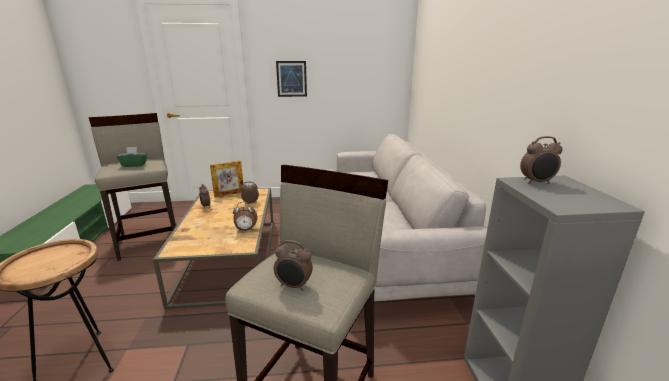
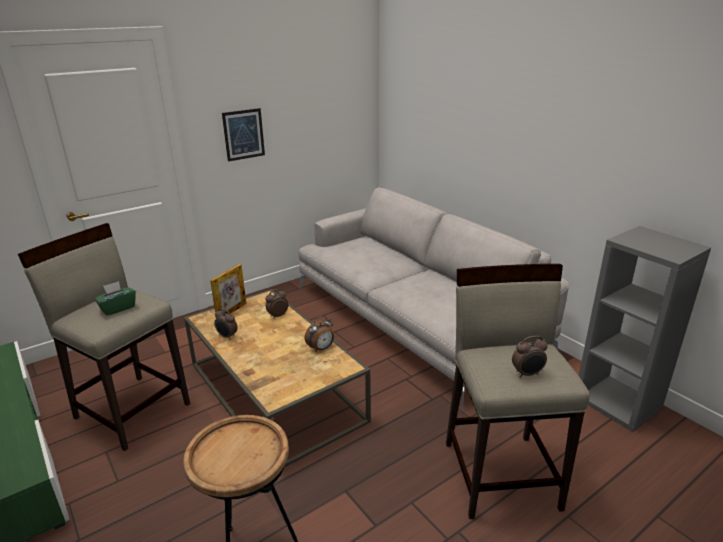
camera: 30 degrees left, 5 degrees up
(536, 182) = (635, 238): alarm clock -> none

